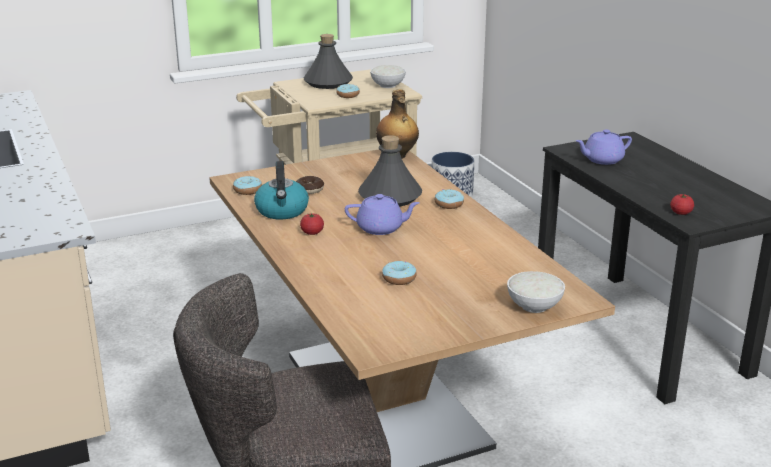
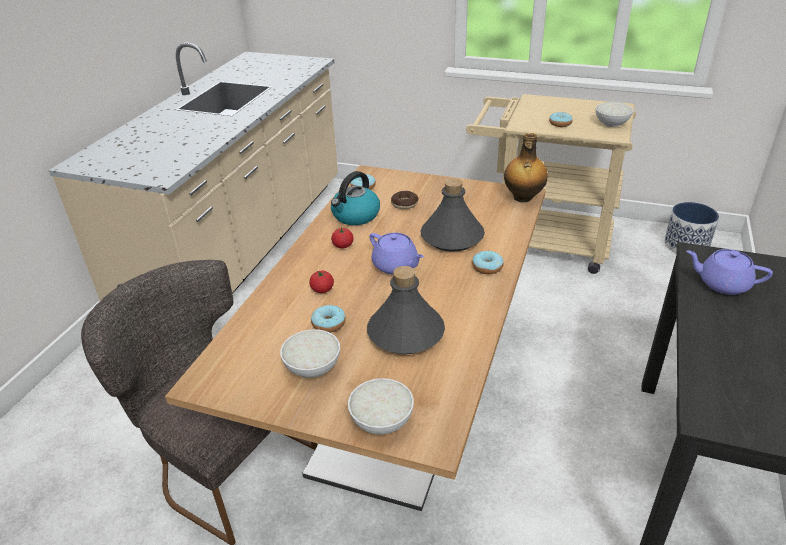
camera: 45 degrees right, 10 degrees up
(328, 82) = (564, 106): grey bottle -> grey bottle (406, 333)
(436, 305) = (312, 367): none -> white bowl
(681, 213) = (714, 397): tomato -> tomato (322, 290)

